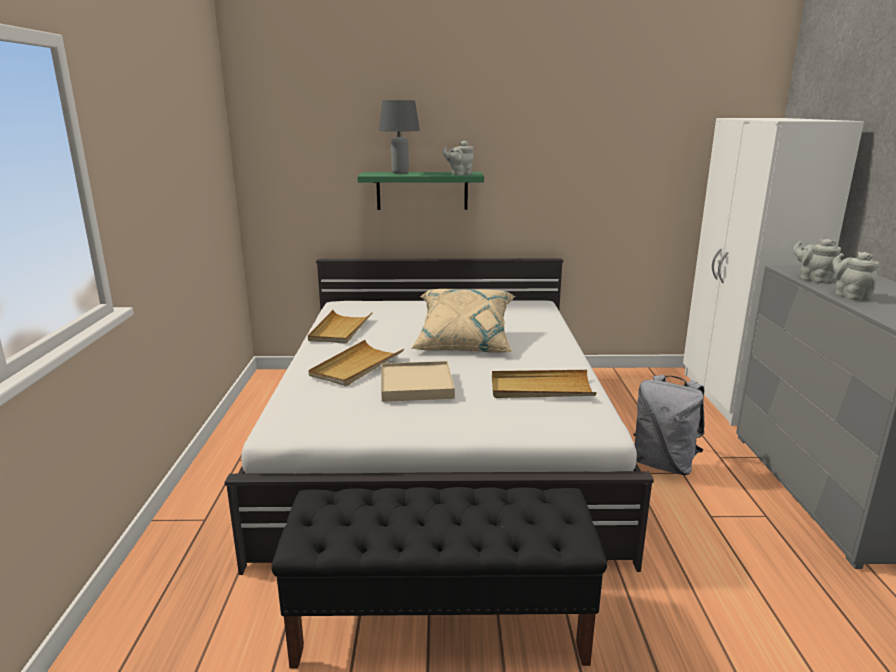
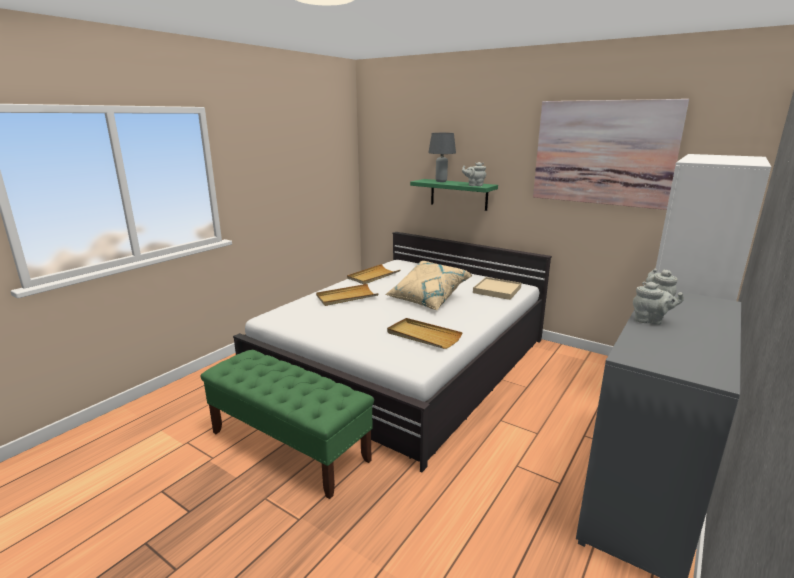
camera: 35 degrees right, 0 degrees up
(416, 385) = (358, 314): beige tray -> beige tray (497, 290)
(441, 624) = (289, 446): black bench -> green bench
(616, 122) = (603, 153): none -> picture
(664, 464) = (531, 423): grey backpack -> none
(849, 296) = (650, 321): grey teapot -> grey teapot turned 90 degrees clockwise

